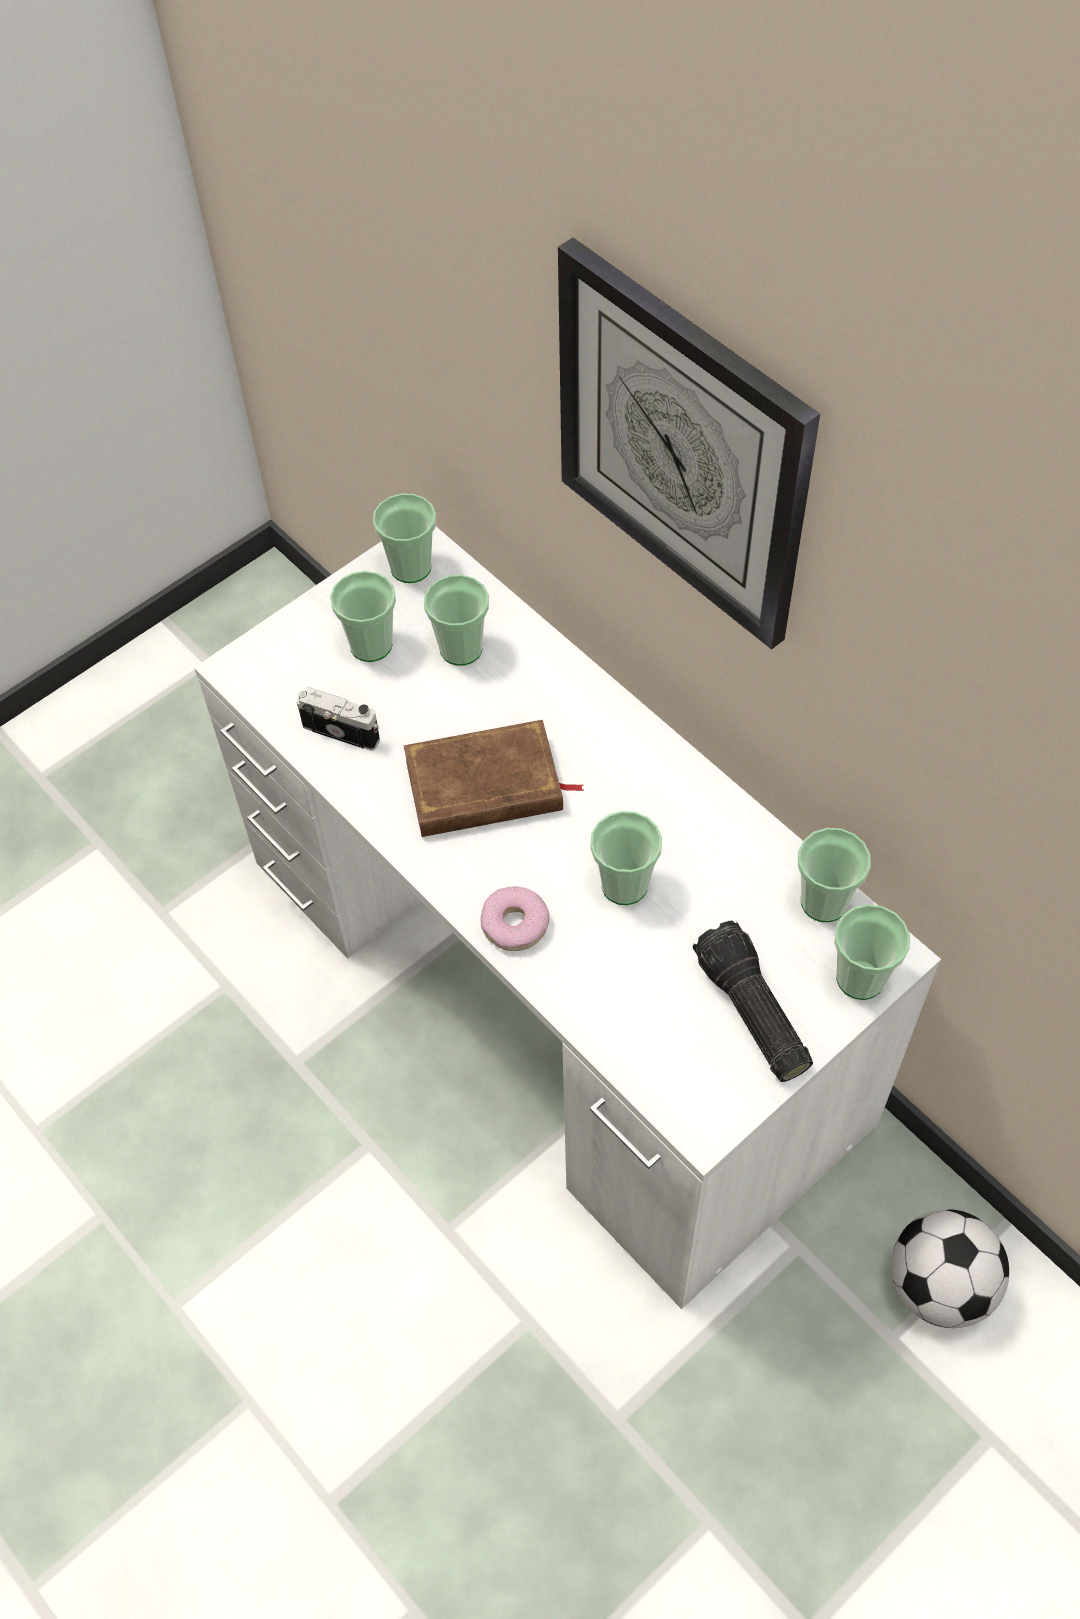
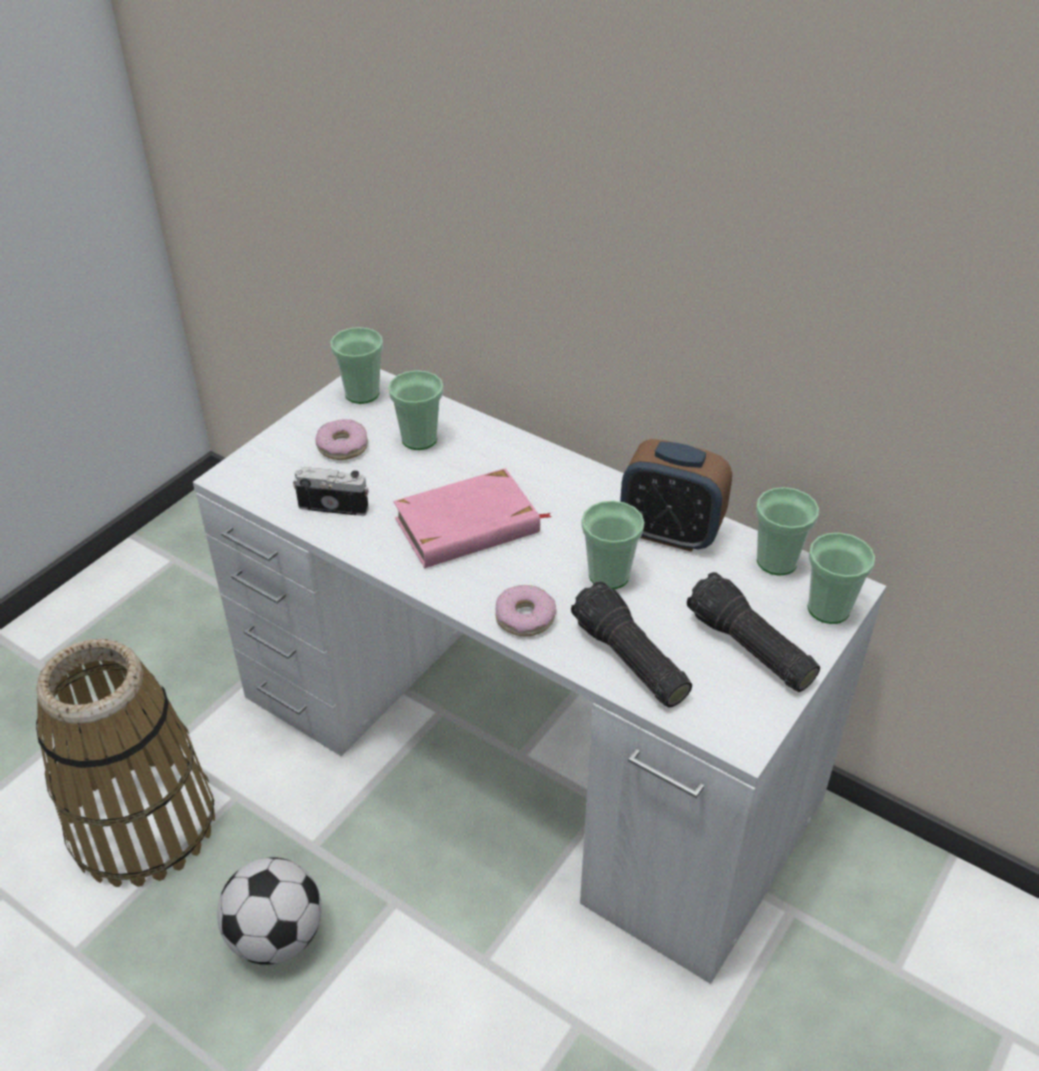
camera: 15 degrees left, 15 degrees down
(124, 999) = (143, 824): none -> basket
(371, 645) = (343, 446): cup -> donut
(485, 787) = (468, 526): brown book -> pink book
(611, 1001) = (627, 660): none -> flashlight
(683, 446) = (614, 171): wall clock -> none
(713, 839) = (670, 533): none -> alarm clock
(939, 1285) = (919, 917): football -> football (276, 936)

